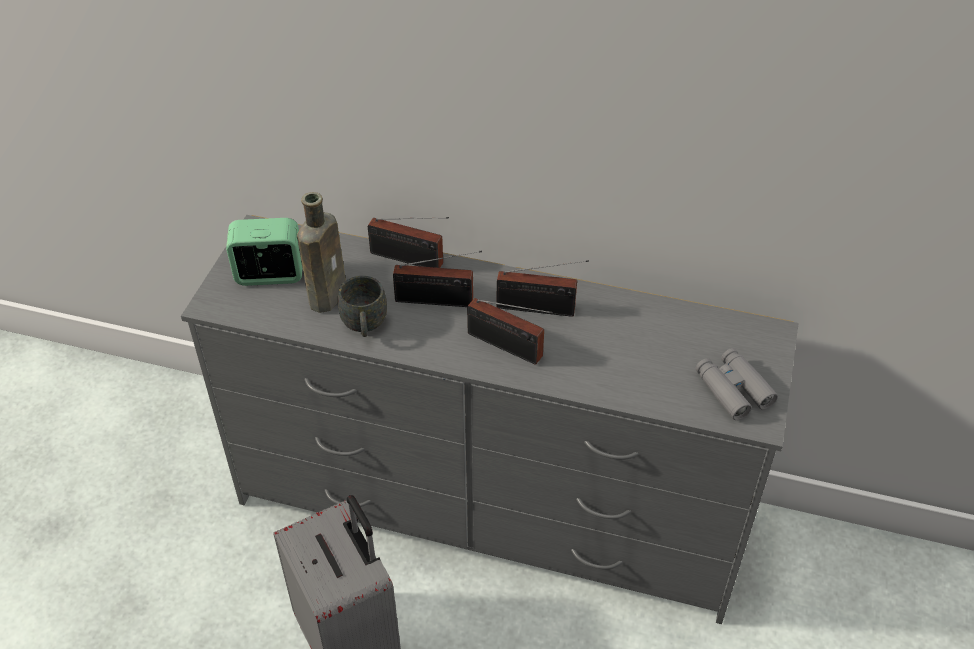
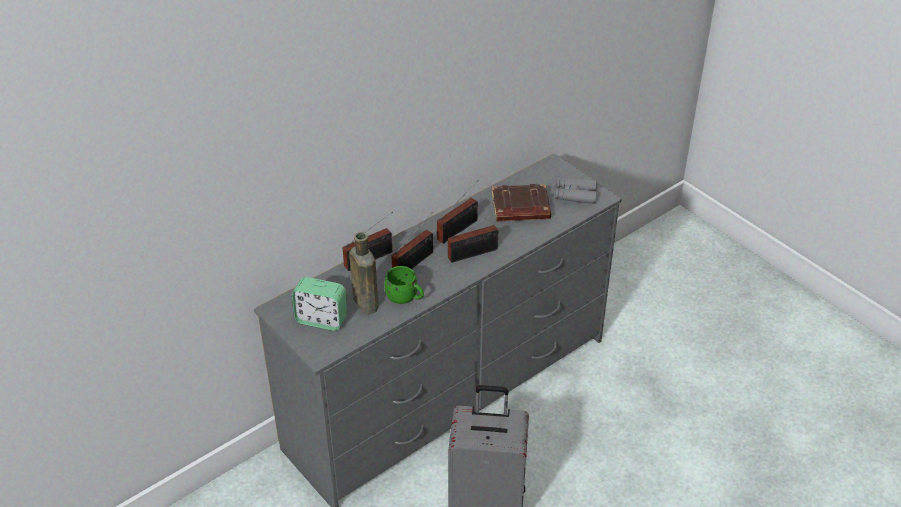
camera: 55 degrees left, 5 degrees down
(270, 275) = (321, 319): alarm clock -> alarm clock turned 105 degrees counterclockwise
(364, 326) = (405, 299): grey mug -> green mug
(641, 346) = (520, 208): none -> brown book

